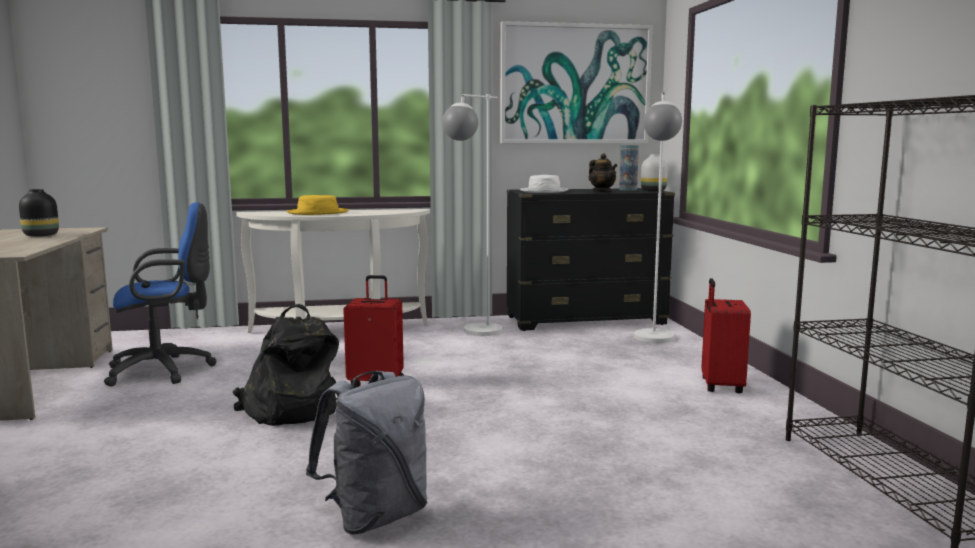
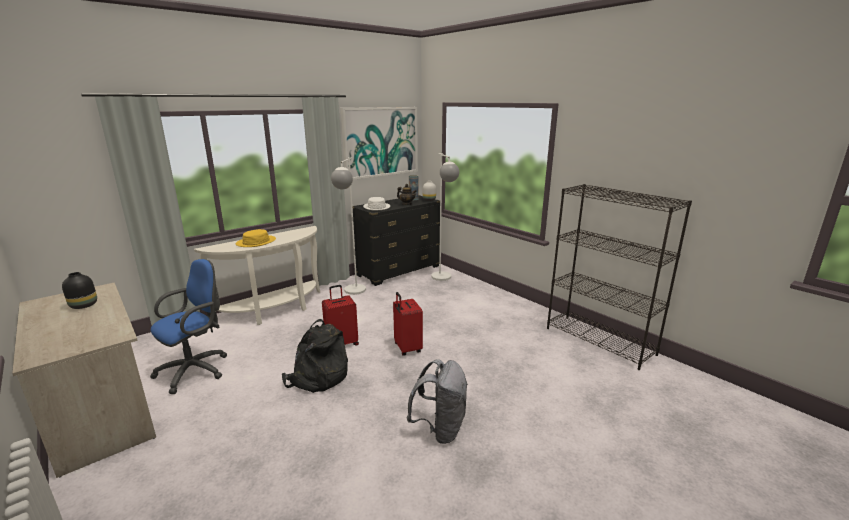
camera: 30 degrees left, 10 degrees up
(720, 386) = (497, 303): red suitcase -> red suitcase (407, 348)

